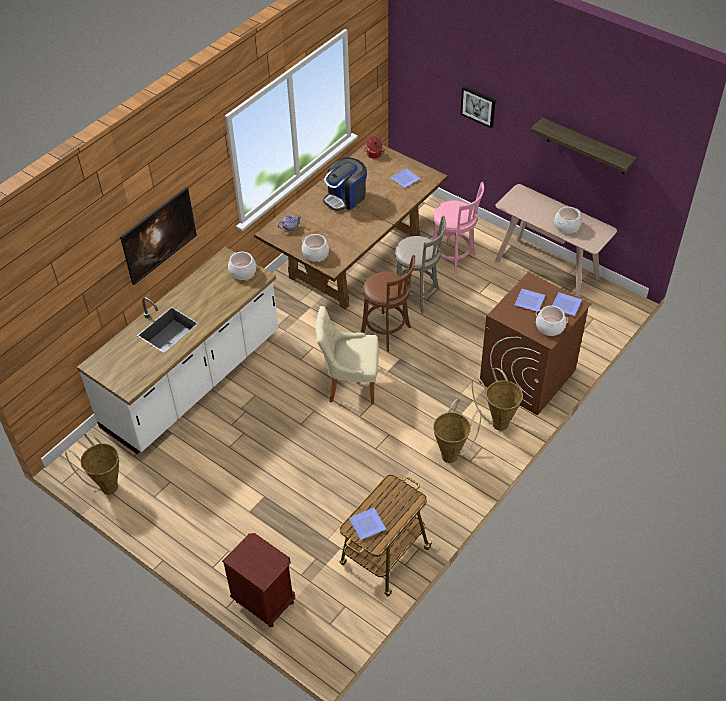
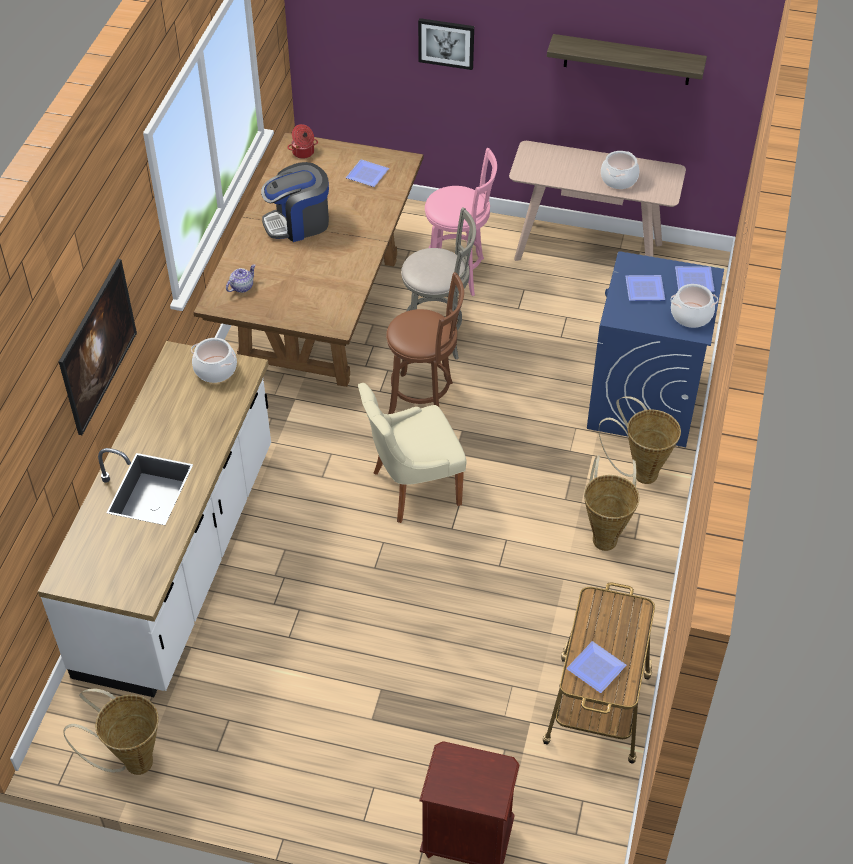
camera: 25 degrees left, 0 degrees up
(315, 254) = (301, 313): cooking pot -> none
(345, 198) = (298, 223): coffee machine -> coffee machine turned 45 degrees clockwise
(527, 377) = (644, 401): brown washing machine -> blue washing machine

